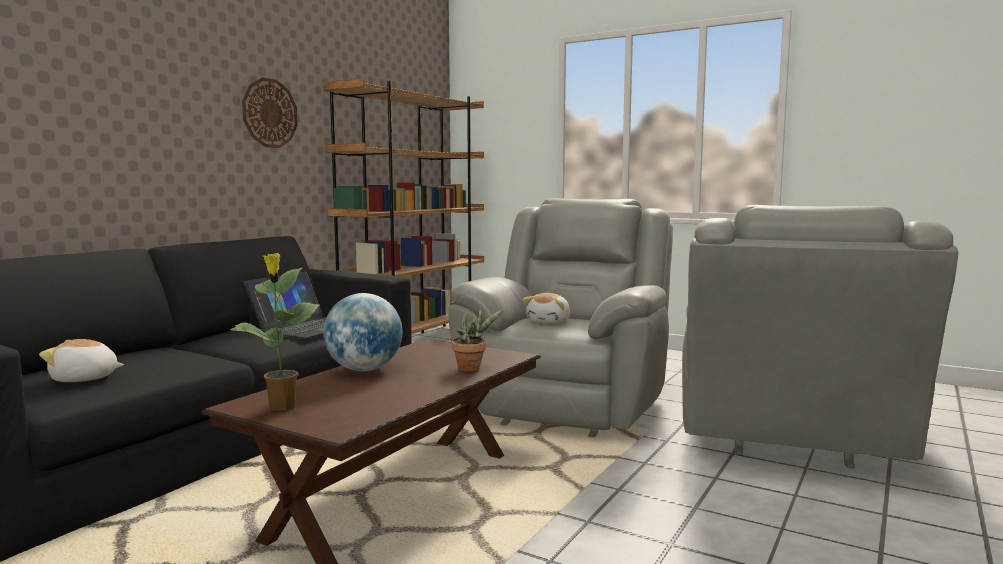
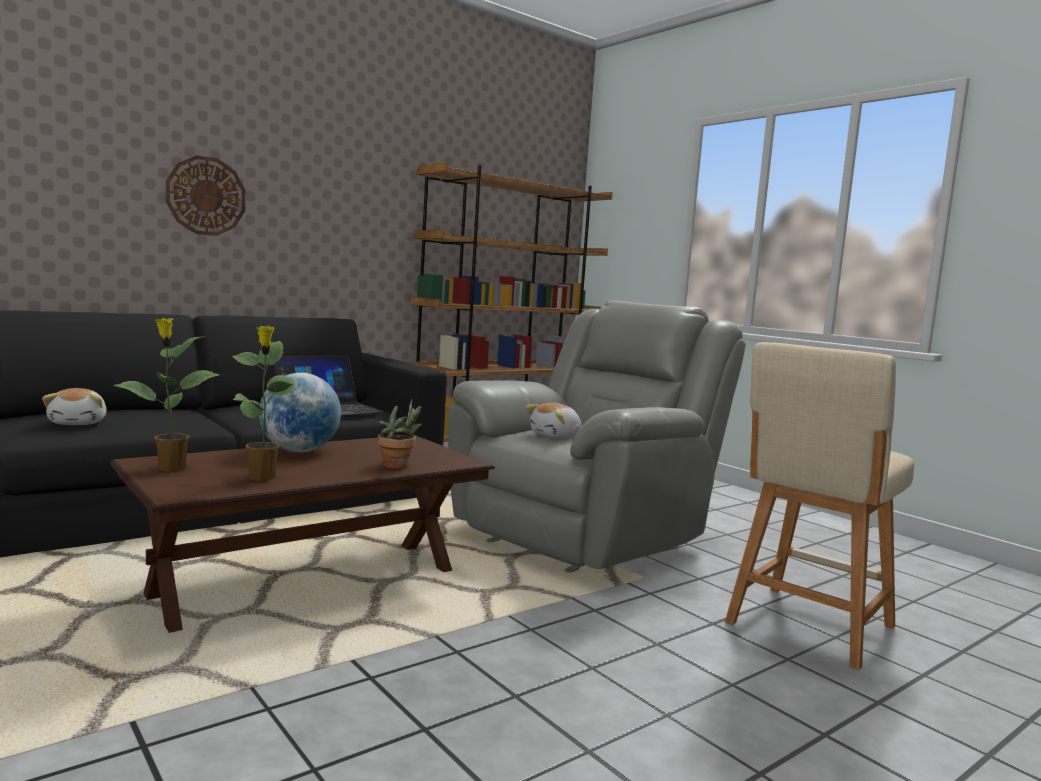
camera: 20 degrees right, 0 degrees up
(84, 379) = (79, 423): plush toy -> plush toy turned 120 degrees counterclockwise
(269, 113) = (353, 196): wall clock -> wall clock (206, 196)
(382, 400) = (262, 478): none -> potted plant
(791, 442) = (807, 627): grey armchair -> beige stool

